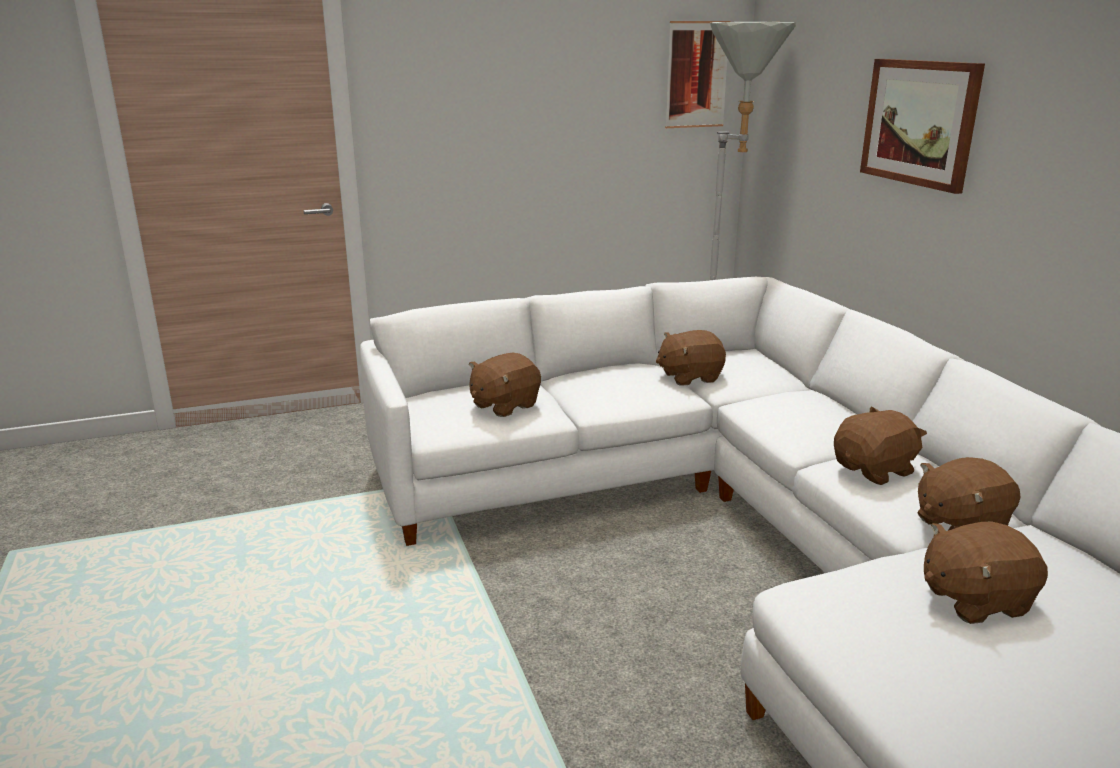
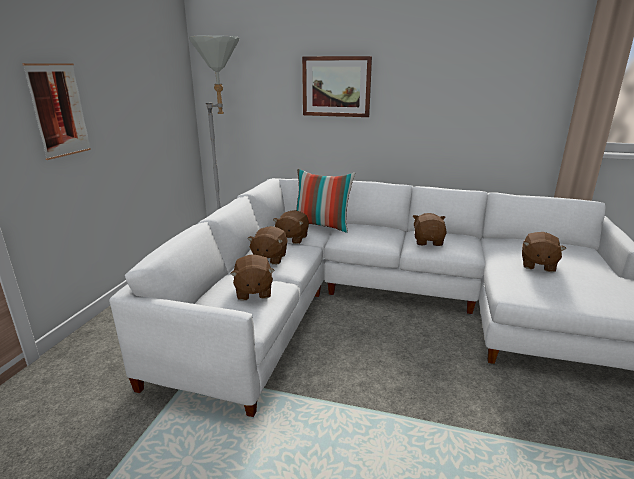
camera: 55 degrees left, 0 degrees up
(696, 75) = (172, 70): picture -> picture (59, 110)
(767, 379) = (322, 226): none -> pillow
(959, 525) = (480, 246): brown plush toy -> brown plush toy (269, 258)

